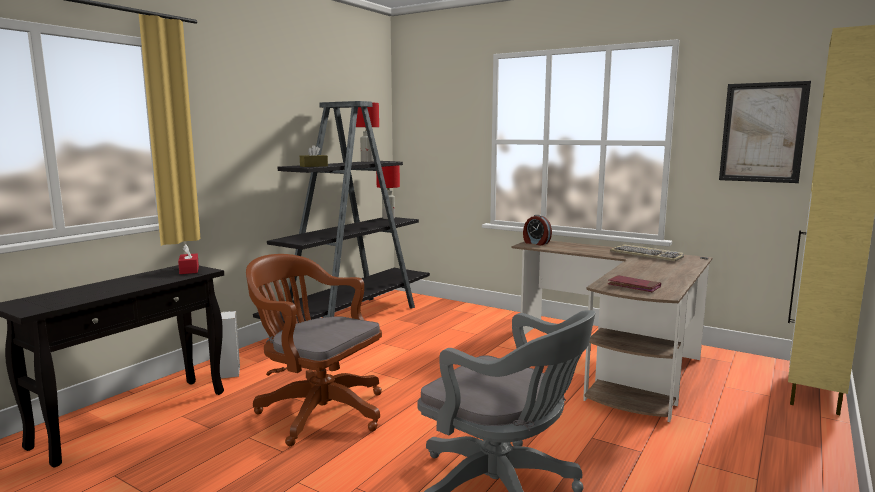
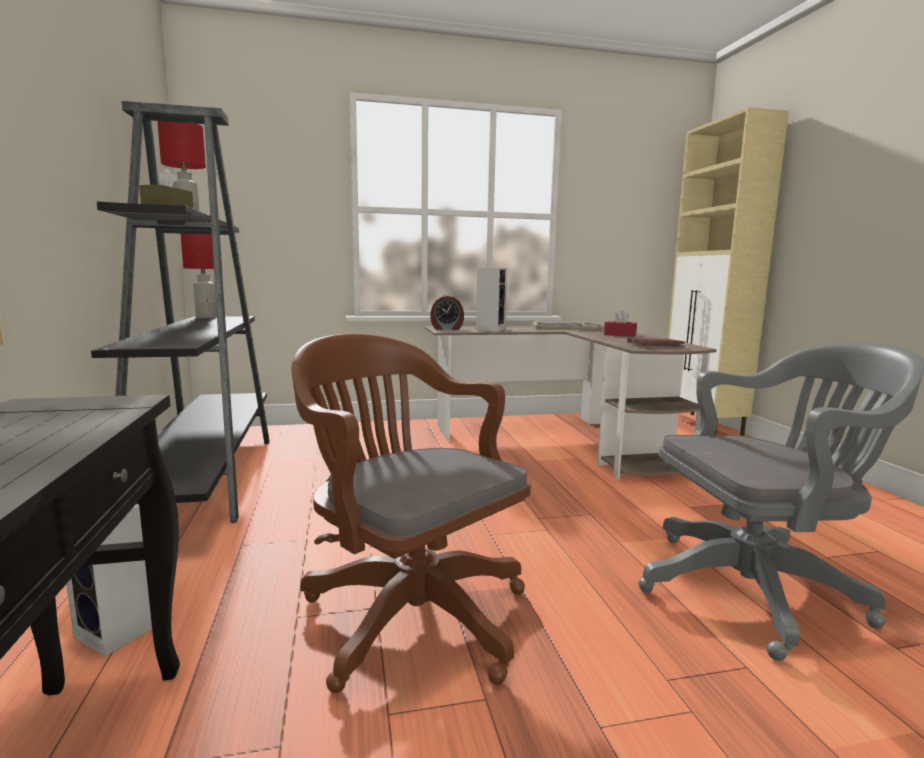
camera: 45 degrees left, 0 degrees up
(189, 270) = (74, 406): red tissue box -> red tissue box (620, 335)
(317, 411) = (408, 612): brown office chair -> brown office chair turned 60 degrees clockwise
(569, 248) = (490, 329): none -> speaker
(762, 132) = (629, 209): picture -> none

